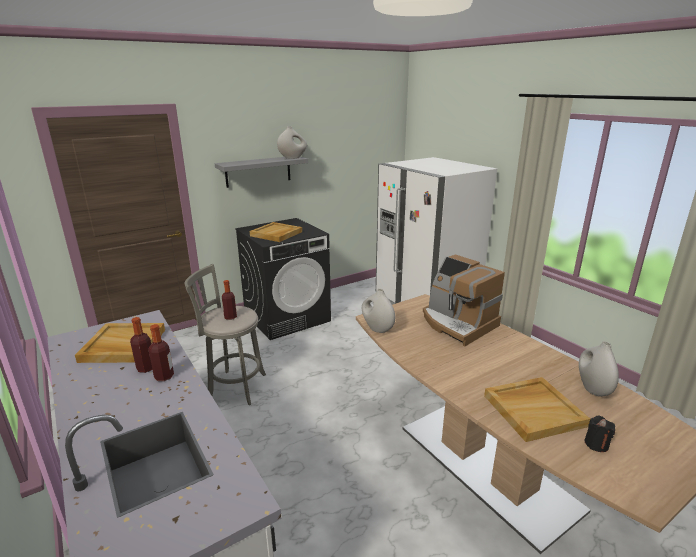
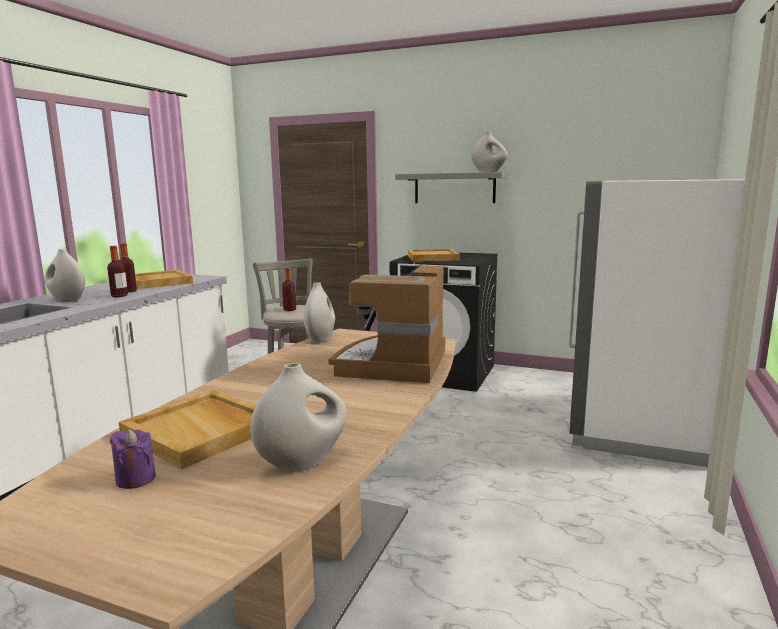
camera: 55 degrees right, 10 degrees down
(133, 411) = (67, 300): none -> white vase
(596, 444) = (136, 479): black candle -> purple candle

